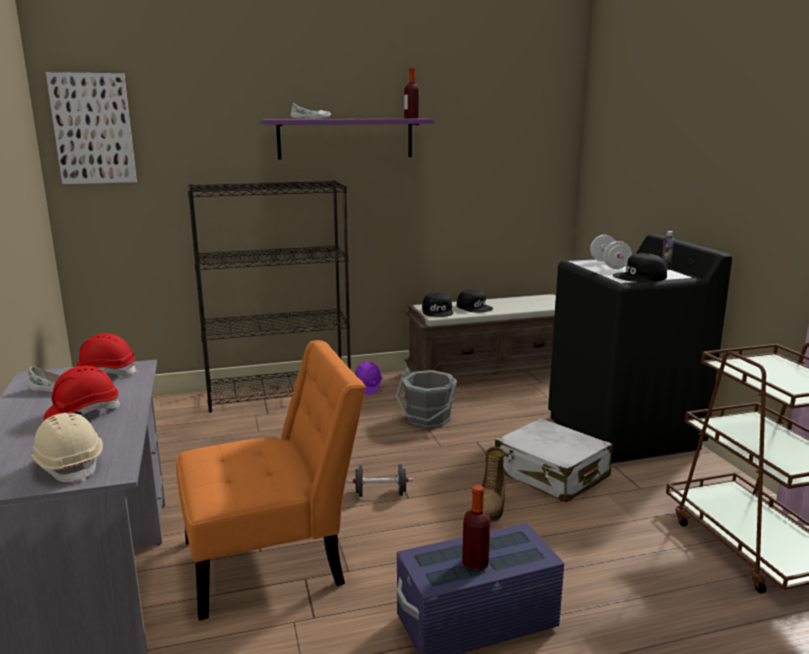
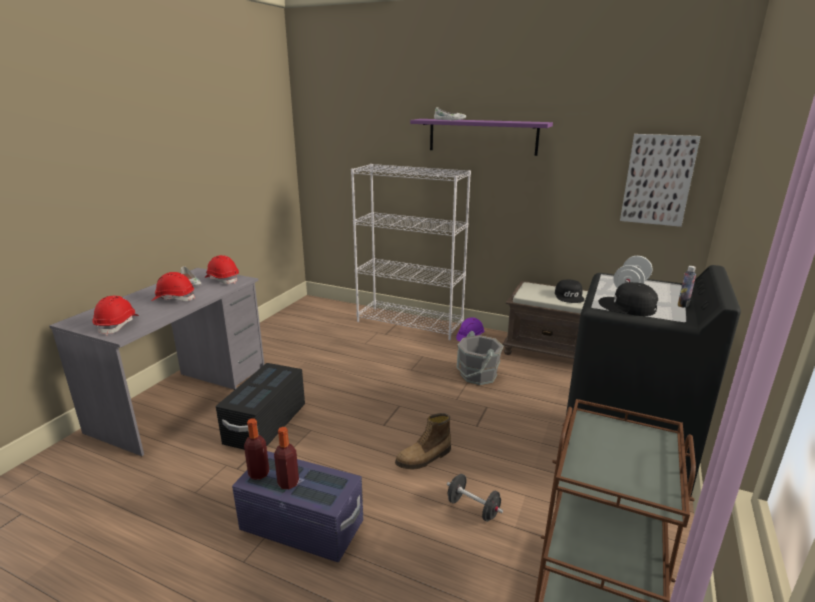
camera: 40 degrees right, 5 degrees up
(69, 465) = (118, 325): beige hard hat -> red hard hat
(93, 129) = (320, 122): picture -> picture (658, 180)
(273, 559) = (265, 425): orange chair -> black storage box
(280, 394) = (410, 323): black bookcase -> white bookcase
(380, 493) = (372, 414): black dumbbell -> black dumbbell (473, 508)
(411, 118) = (535, 122): bottle -> bottle (259, 473)
(438, 311) = (532, 292): black cap -> none
(551, 474) = (504, 458): white suitcase -> none

